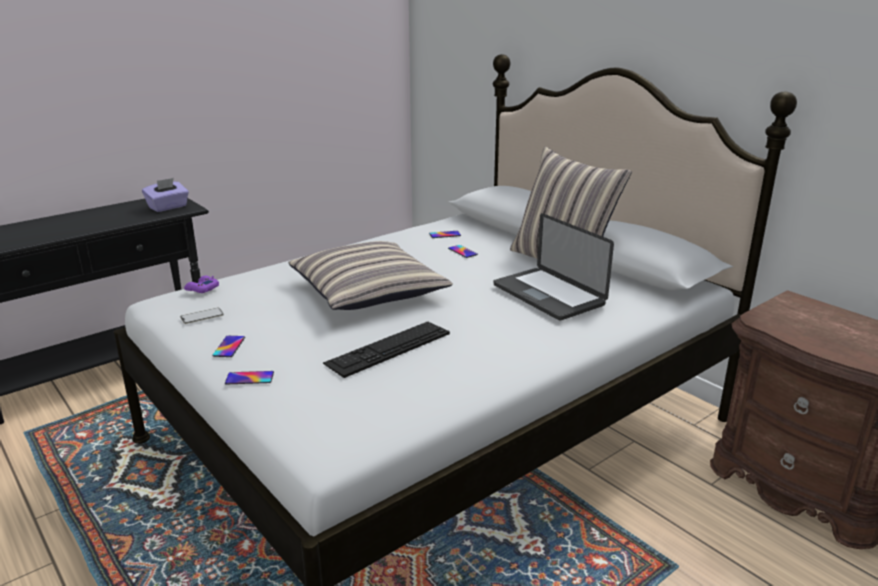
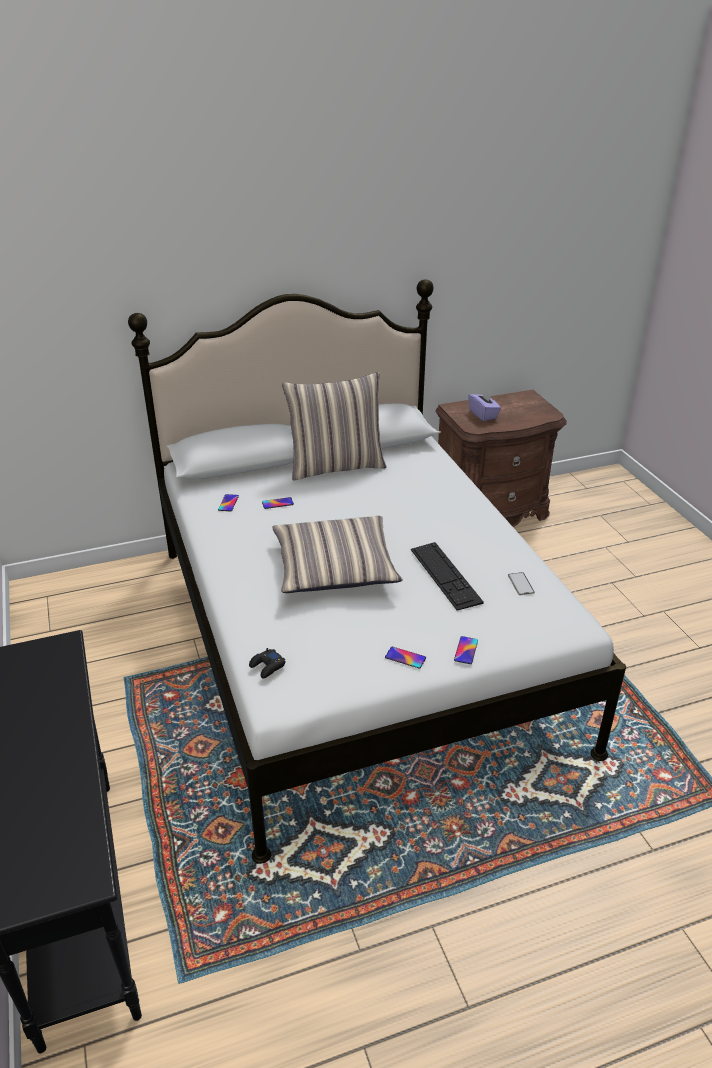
camera: 70 degrees left, 10 degrees up
(168, 207) = (44, 661): purple tissue box -> purple tissue box (483, 414)
(202, 289) = (267, 666): purple game controller -> black game controller
(202, 316) = (334, 670): phone -> phone (521, 584)
(548, 295) = (393, 487): laptop -> none

